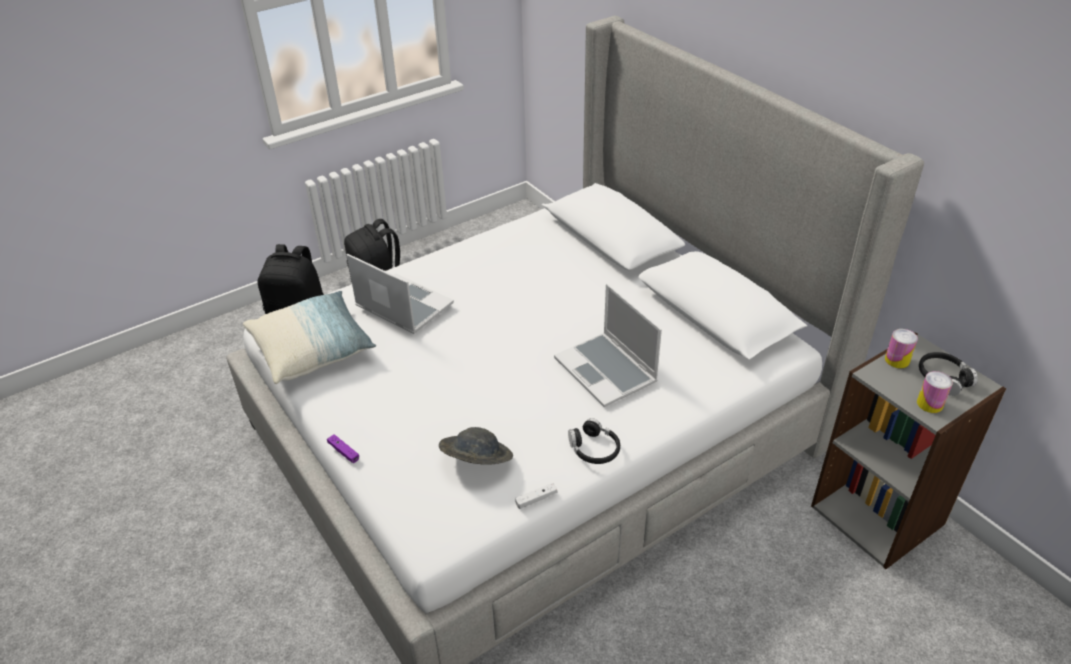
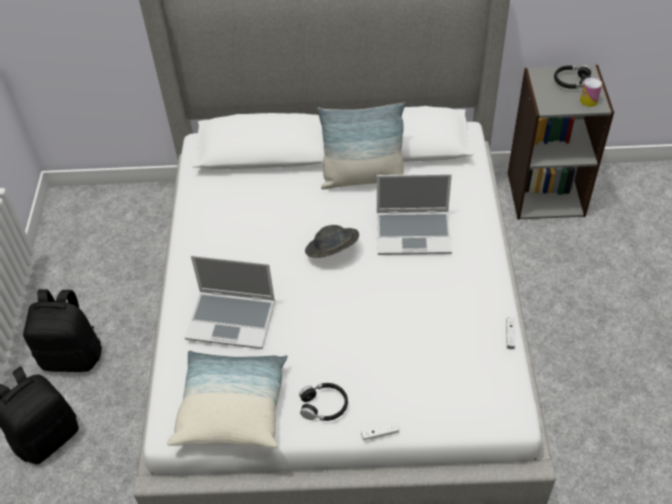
camera: 55 degrees left, 10 degrees up
(343, 452) = (380, 434): purple game controller -> white game controller
(402, 306) = (232, 320): laptop -> laptop turned 150 degrees counterclockwise
(476, 462) = (450, 353): grey hat -> grey hat (332, 251)
(594, 449) = (485, 280): black headphones -> black headphones (324, 406)
(644, 307) = (363, 178): none -> pillow
(897, 360) = (543, 90): can -> none

